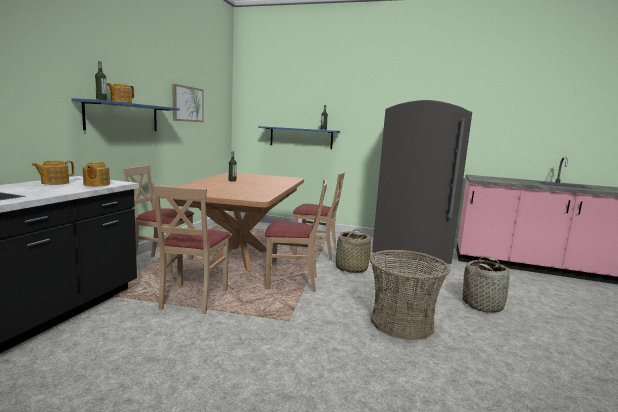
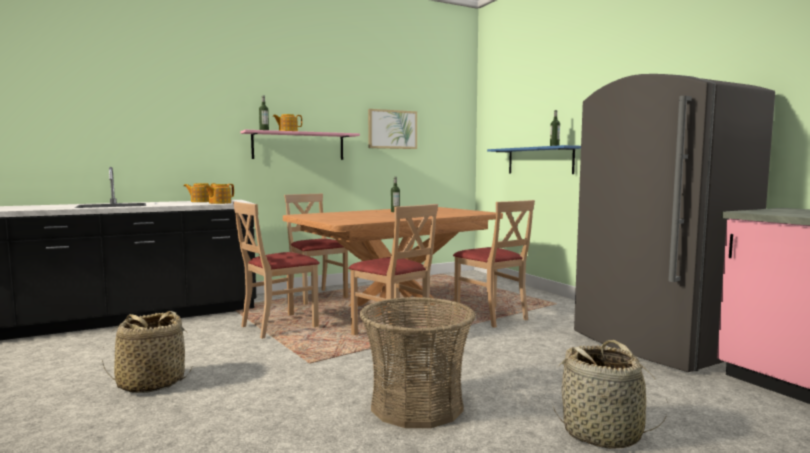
camera: 45 degrees right, 5 degrees down
(123, 117) = (298, 146): blue shelf -> pink shelf
(351, 269) = (496, 341): basket -> basket (151, 383)

